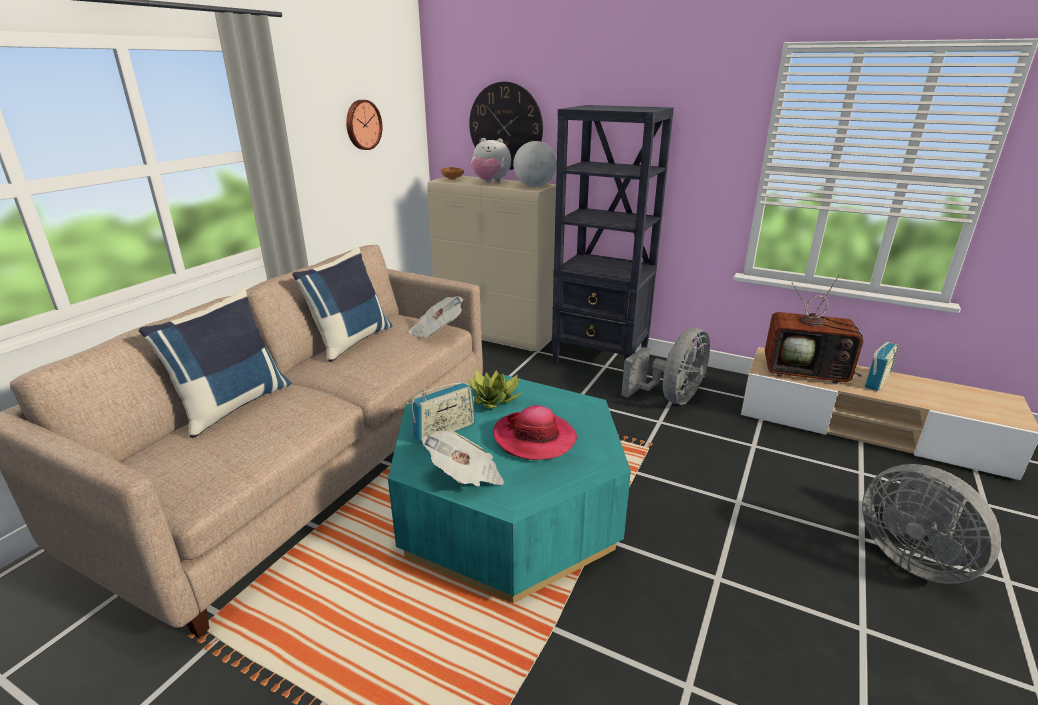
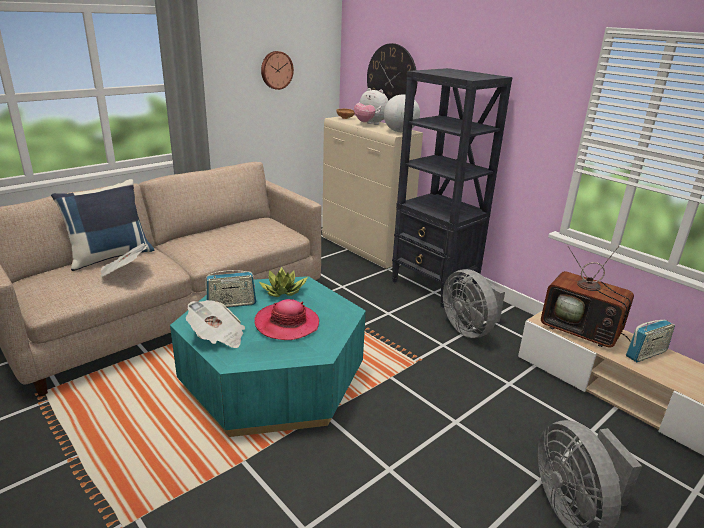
camera: 20 degrees right, 0 degrees up
(351, 340) = (216, 229): blue pillow -> none
(436, 331) = (279, 234): newspaper -> newspaper (124, 272)
(671, 398) = (469, 329): grey fan -> grey fan turned 90 degrees clockwise

